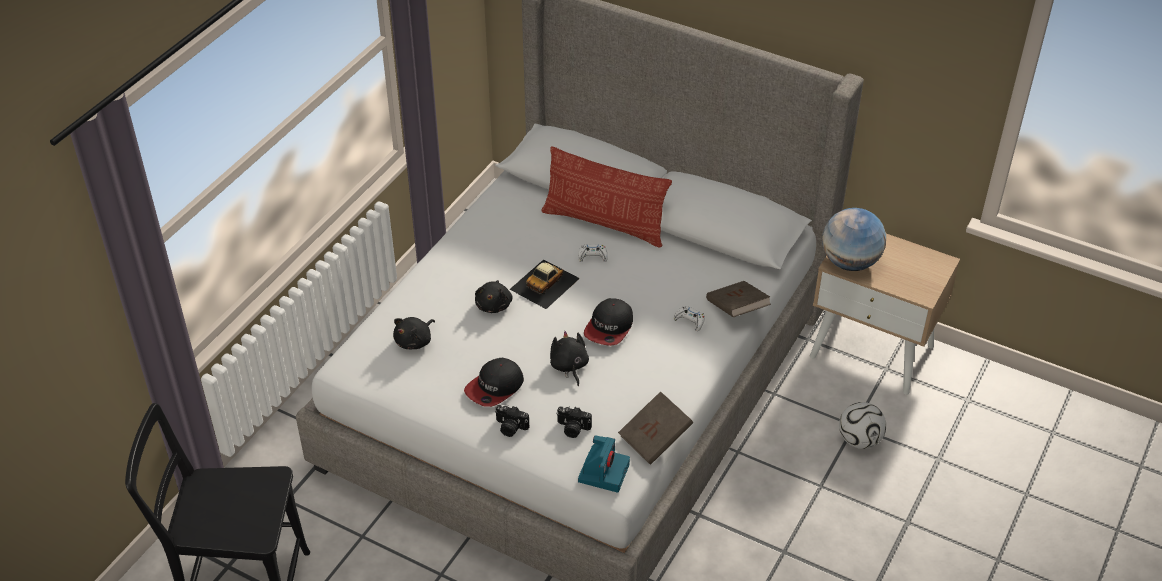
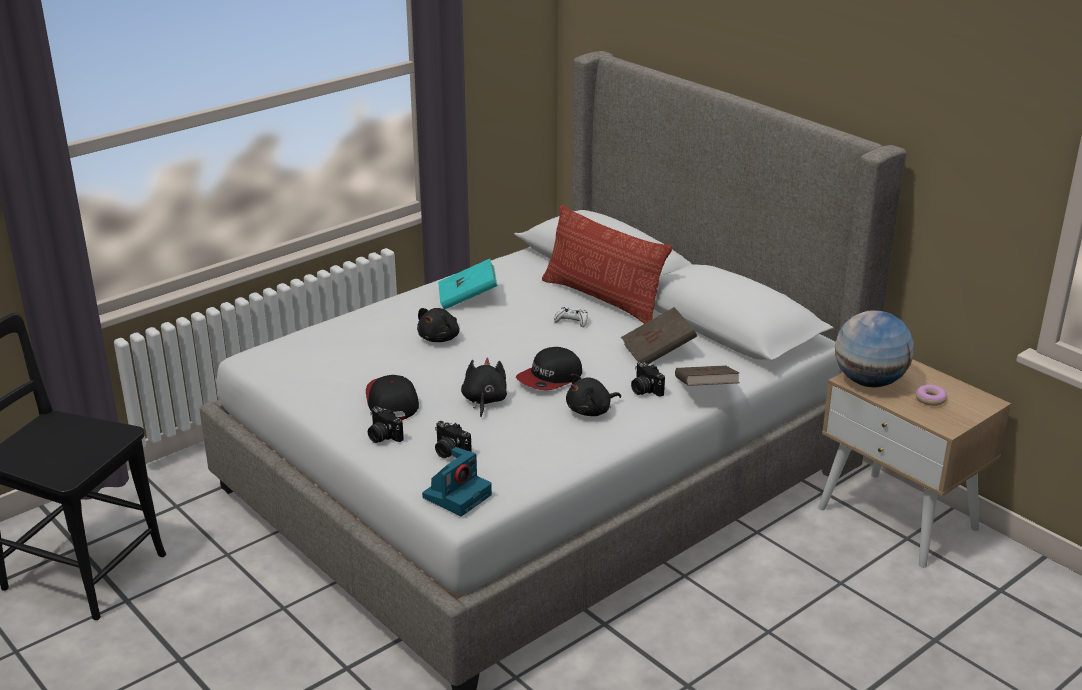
camera: 20 degrees right, 15 degrees down
(415, 341) = (337, 349): black plush toy -> black plush toy (591, 411)
(490, 250) = (467, 298): none -> turquoise book
(495, 387) = (391, 401): cap -> cap turned 105 degrees clockwise
(545, 283) = (505, 332): toy car -> none
(655, 439) = (537, 479): brown book -> brown book (658, 352)
(690, 321) = (644, 390): white game controller -> camera
(859, 440) = (840, 598): football -> none
(901, 270) = (930, 399): none -> donut

